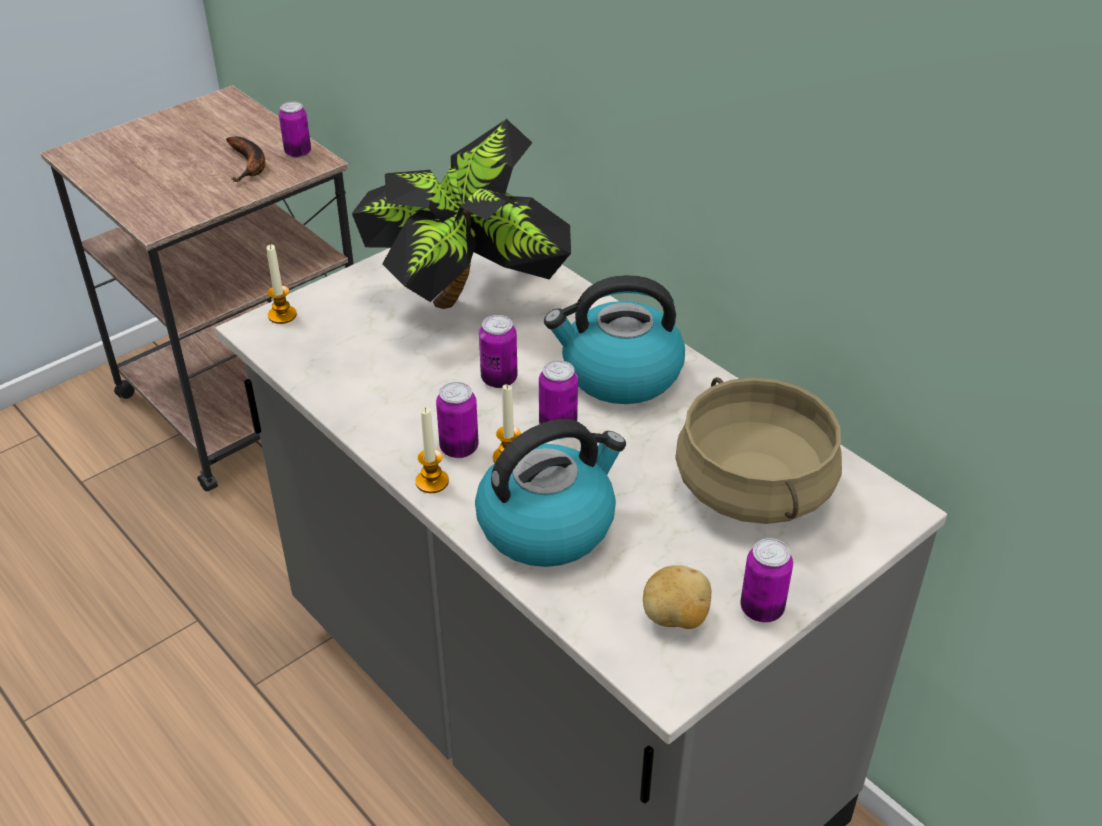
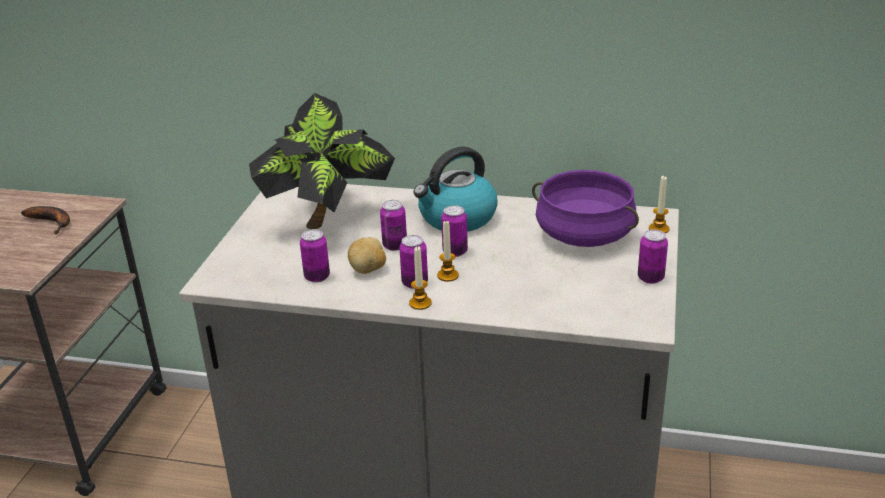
camera: 35 degrees left, 10 degrees down
(282, 315) = (218, 269): candle -> candle (658, 229)
(298, 152) = (81, 205): can -> can (317, 277)
(548, 524) = (506, 293): kettle -> none
(675, 618) = (618, 299): potato -> potato (368, 270)
(752, 488) = (584, 235): beige cooking pot -> purple cooking pot

